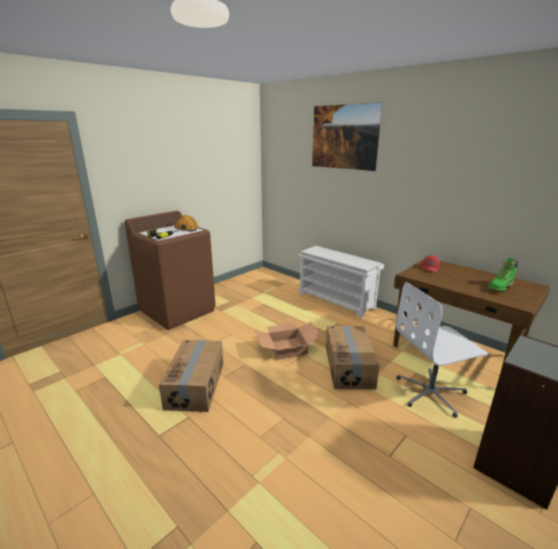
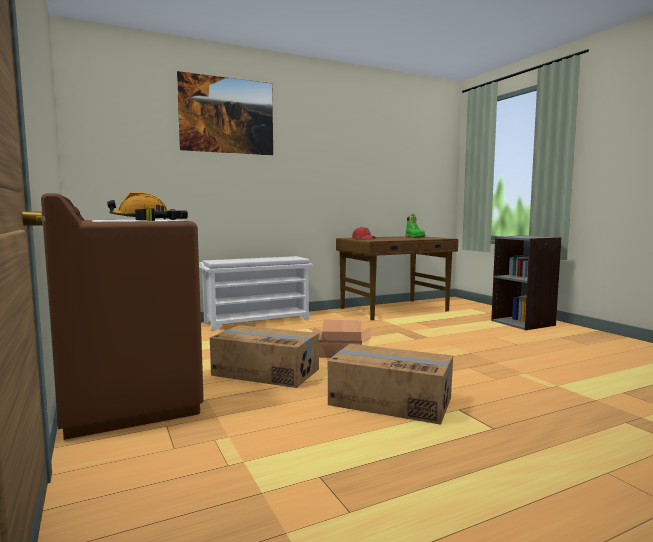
camera: 70 degrees left, 15 degrees down
(349, 366) = (395, 336): cardboard box -> cardboard box (266, 372)
(431, 393) = (445, 323): white office chair -> none

